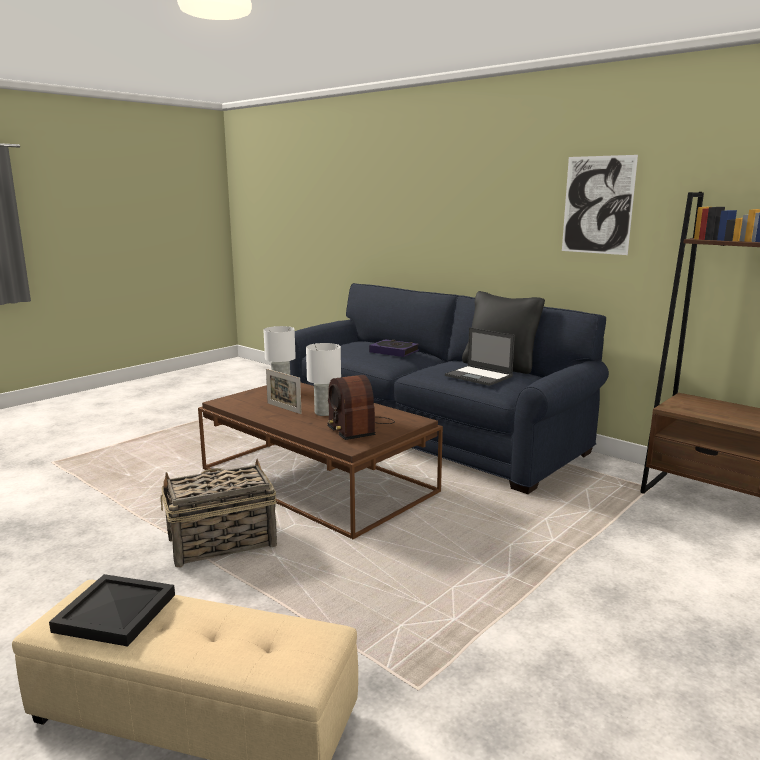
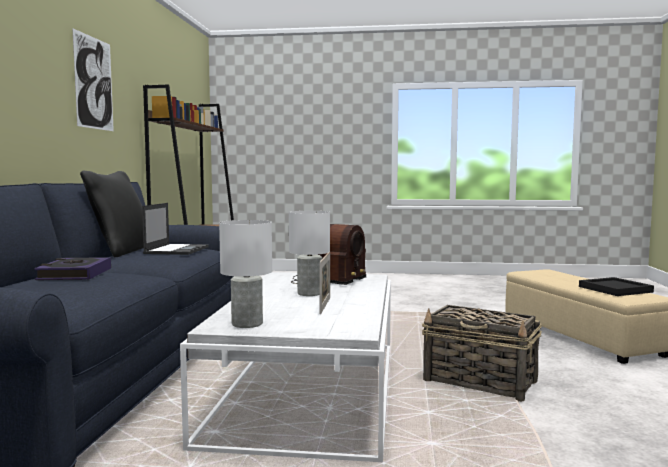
camera: 125 degrees left, 10 degrees down
(318, 480) = (309, 388): brown coffee table -> white coffee table

